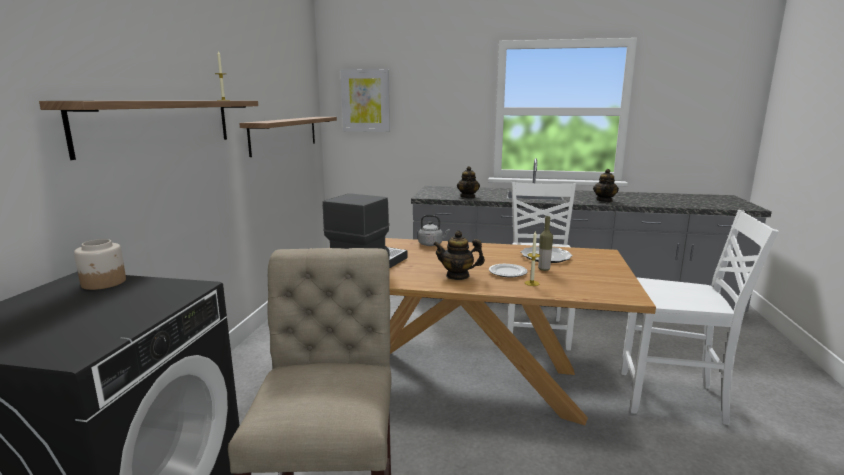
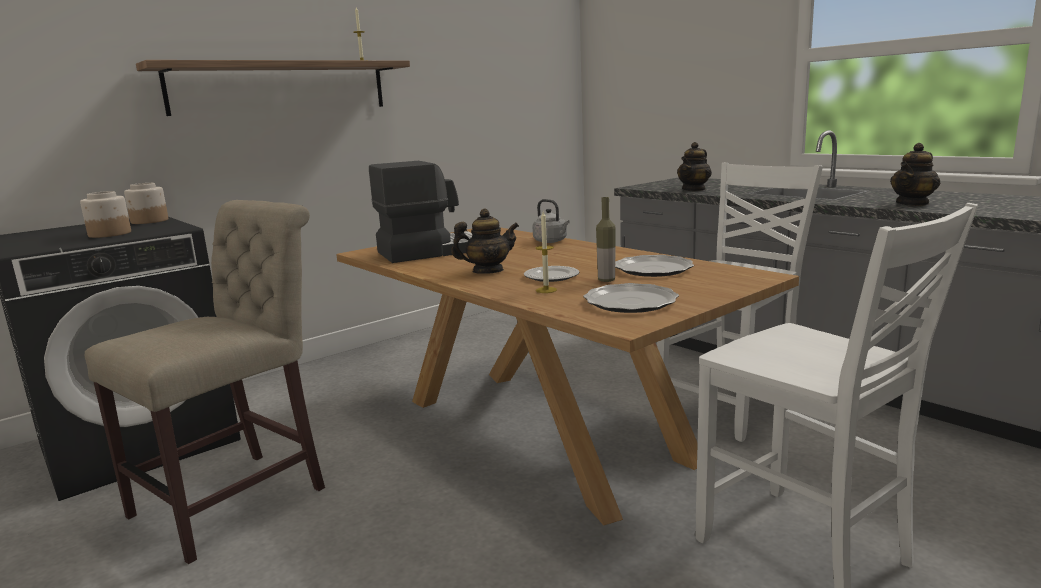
camera: 40 degrees right, 0 degrees up
(120, 308) = (109, 234): none -> jar
(285, 134) = (496, 105): shelf -> none
(365, 100) = (628, 58): picture -> none
(457, 276) = (487, 271): teapot -> teapot turned 120 degrees clockwise
(594, 282) = (631, 302): none -> plate

